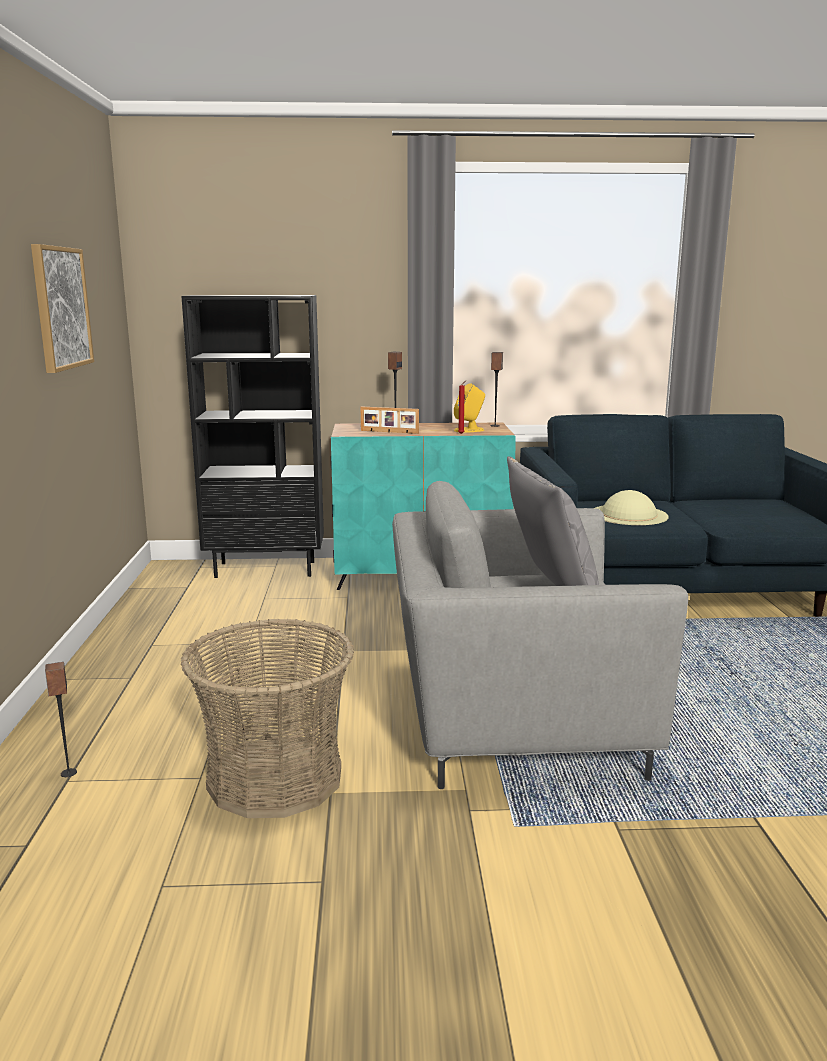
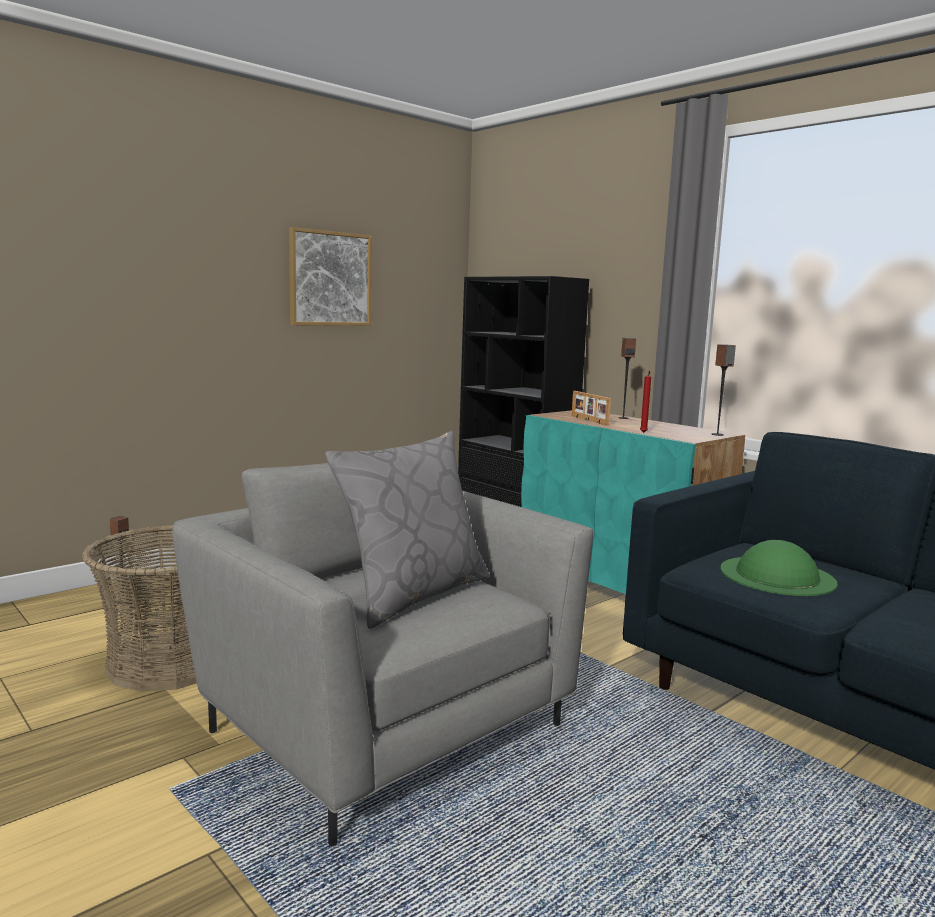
camera: 50 degrees right, 5 degrees down
(469, 430) = (669, 432): yellow speaker -> none
(629, 514) = (777, 575): beige hat -> green hat

